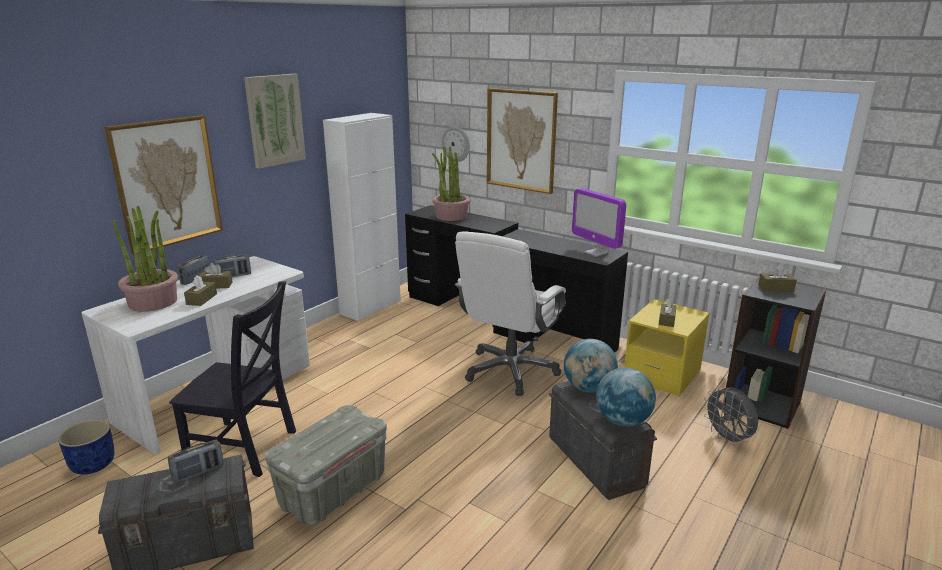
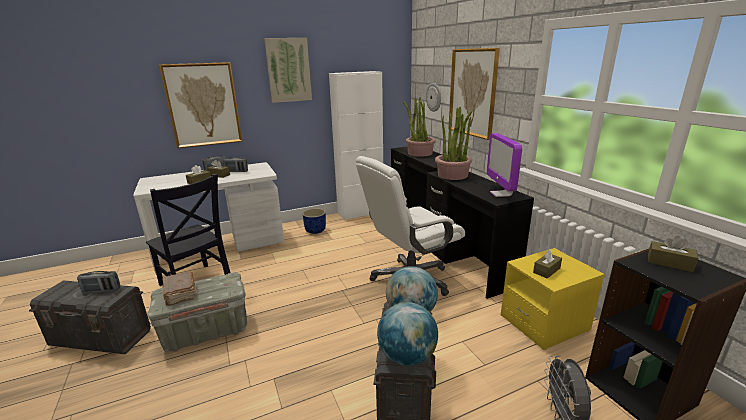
camera: 30 degrees right, 0 degrees up
(94, 464) = (125, 270): blue planter -> blue planter (315, 230)
(153, 302) = (176, 179): potted plant -> potted plant (452, 175)
(312, 445) = (180, 294): none -> brown book

